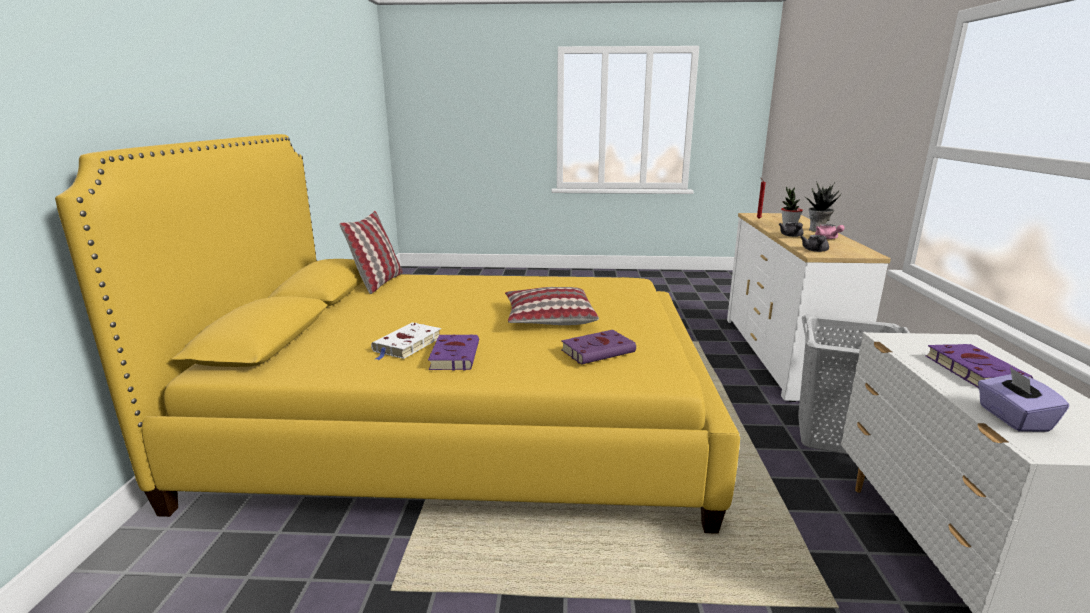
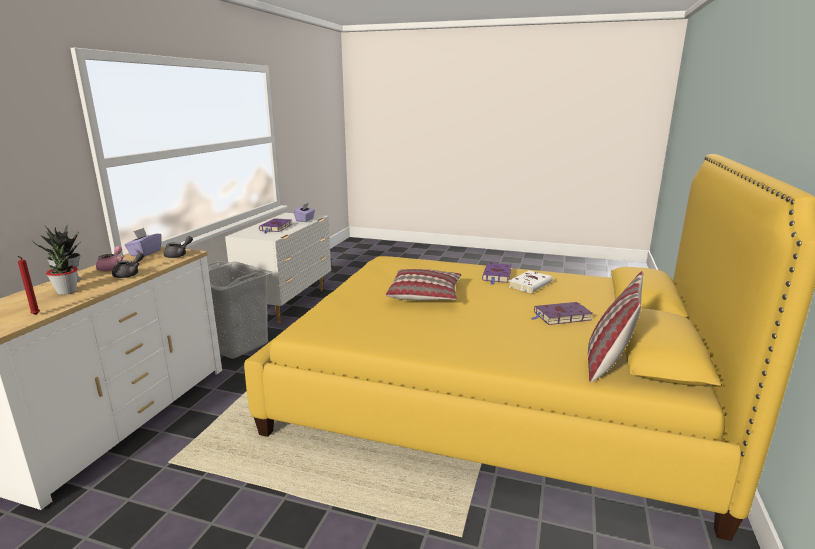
camera: 165 degrees left, 0 degrees up
(599, 351) = (410, 267): purple book -> purple book (561, 317)
(856, 250) = (145, 253): none -> purple tissue box

